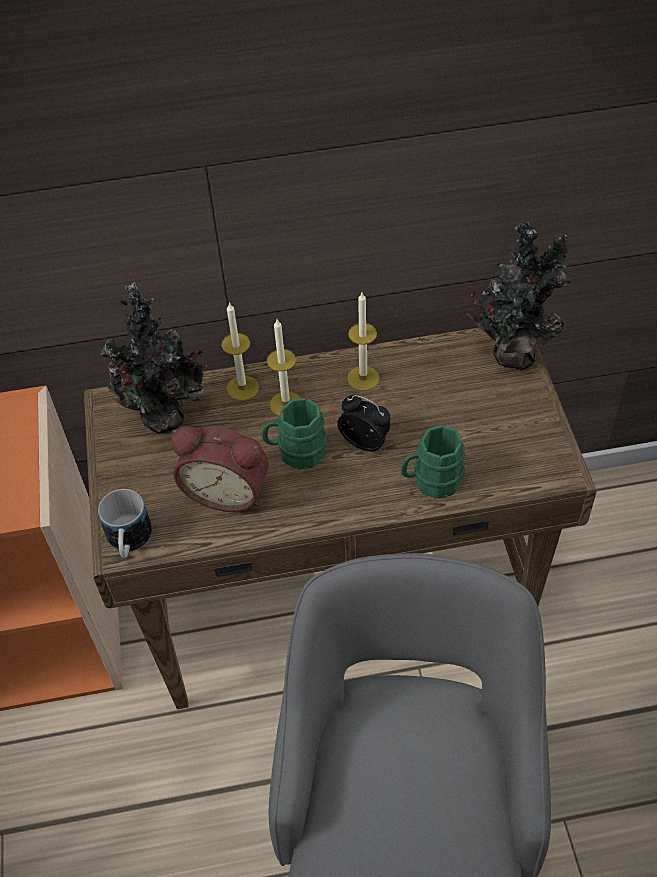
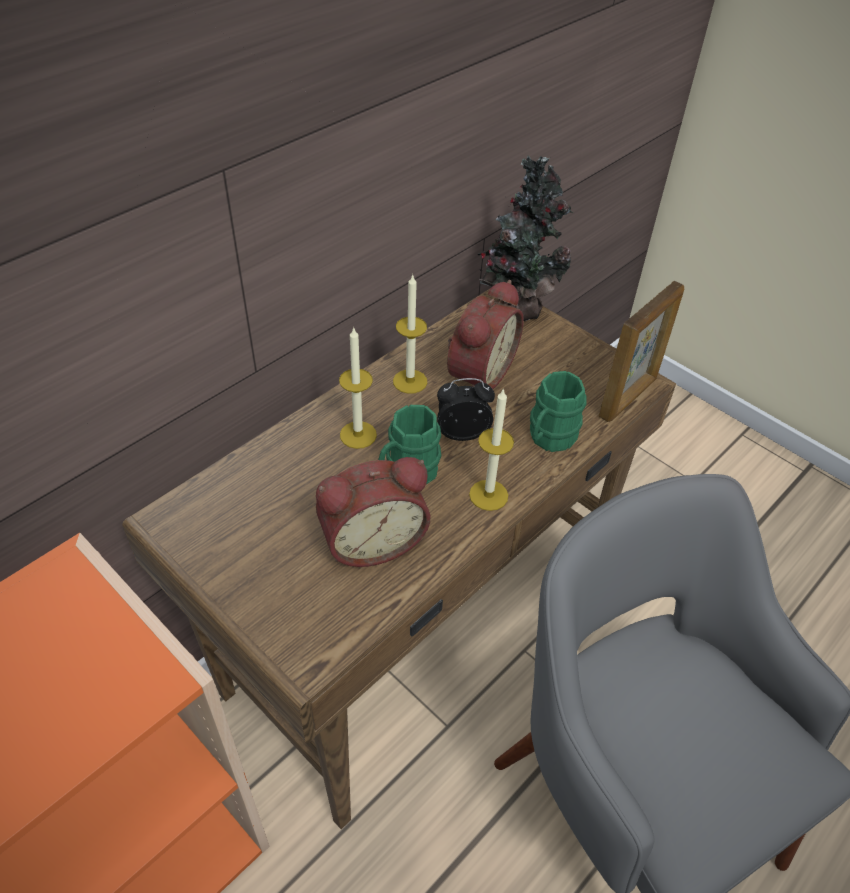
camera: 40 degrees left, 5 degrees down
(129, 542) = (312, 648): mug -> none
(166, 421) = (247, 507): potted plant -> none
(242, 388) = (301, 440): candle -> candle (488, 495)
(424, 396) = (477, 373): none -> alarm clock
(535, 481) = (628, 397): none -> picture frame

